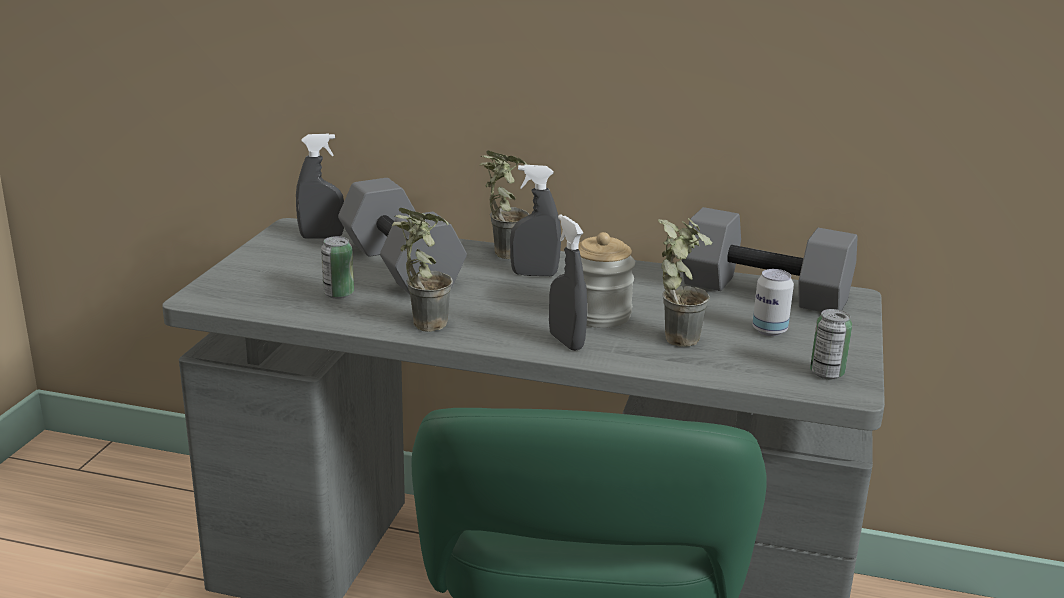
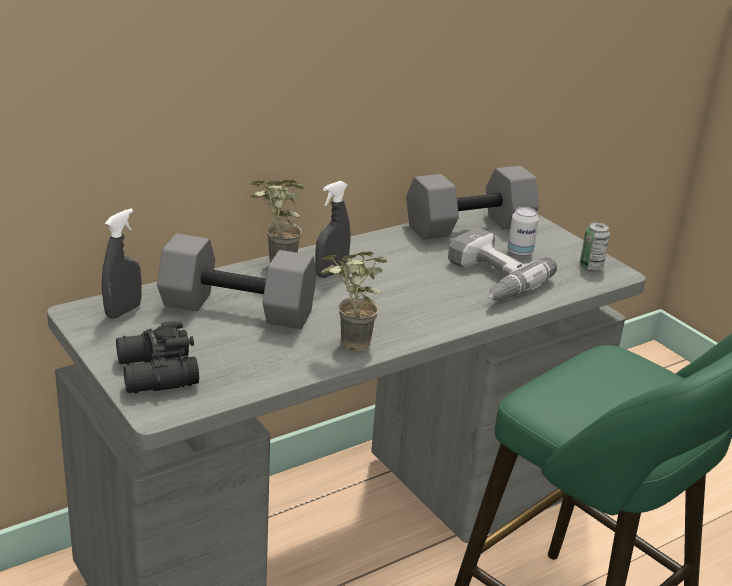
camera: 50 degrees left, 5 degrees up
(250, 278) = (155, 374): none -> black binoculars
(338, 294) = (247, 352): can -> none
(566, 341) = (449, 314): grey spray bottle -> none
(599, 315) = (426, 285): jar -> none
(676, 335) = (488, 279): potted plant -> power drill

